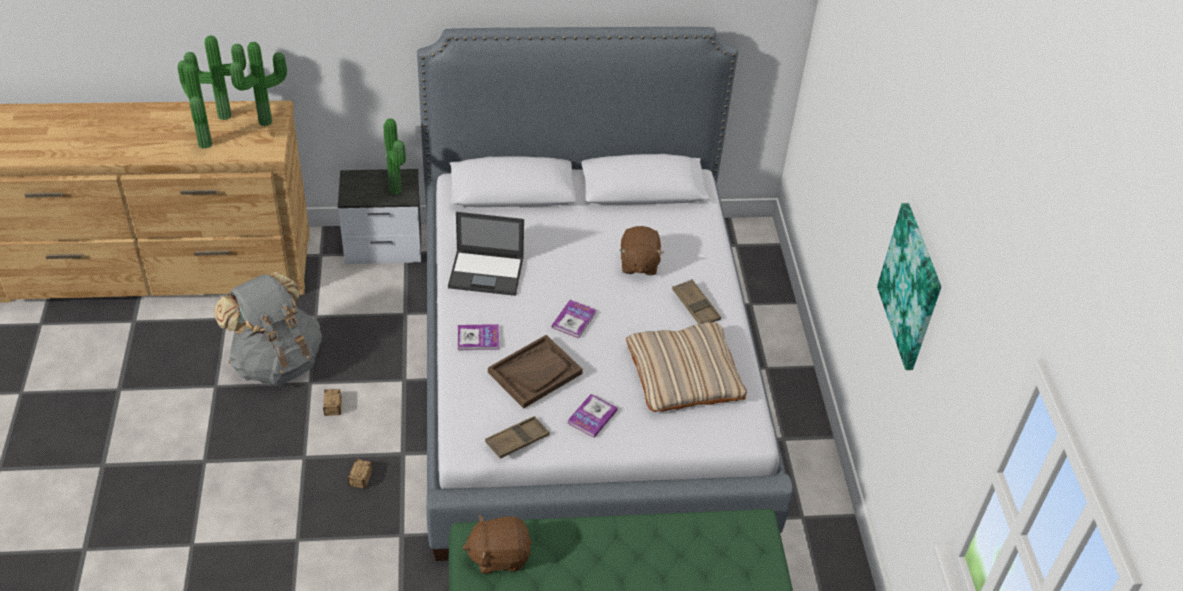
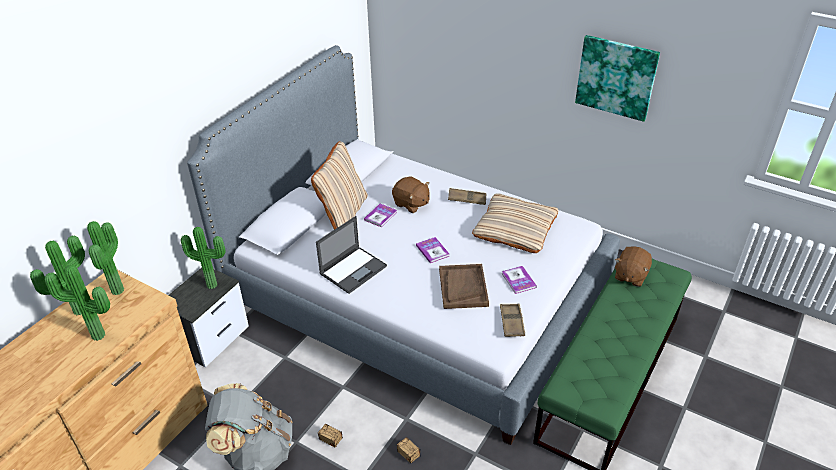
camera: 50 degrees left, 5 degrees down
(478, 338) = (408, 300): book -> book (380, 216)
(499, 555) = (586, 383): brown plush toy -> brown plush toy (630, 275)
(568, 218) = (342, 213): none -> beige pillow

